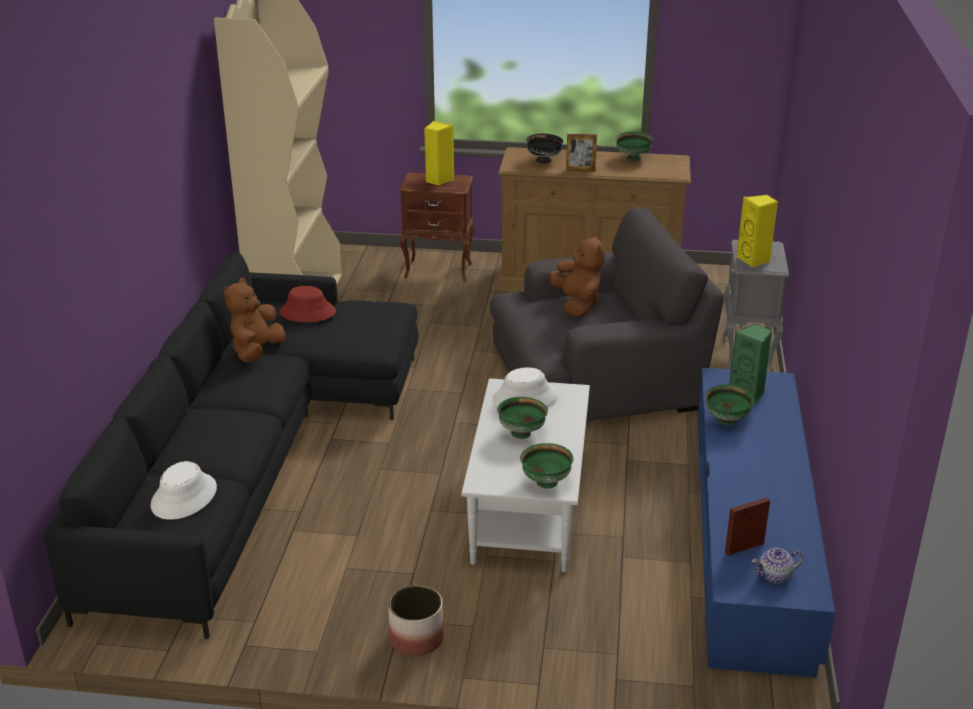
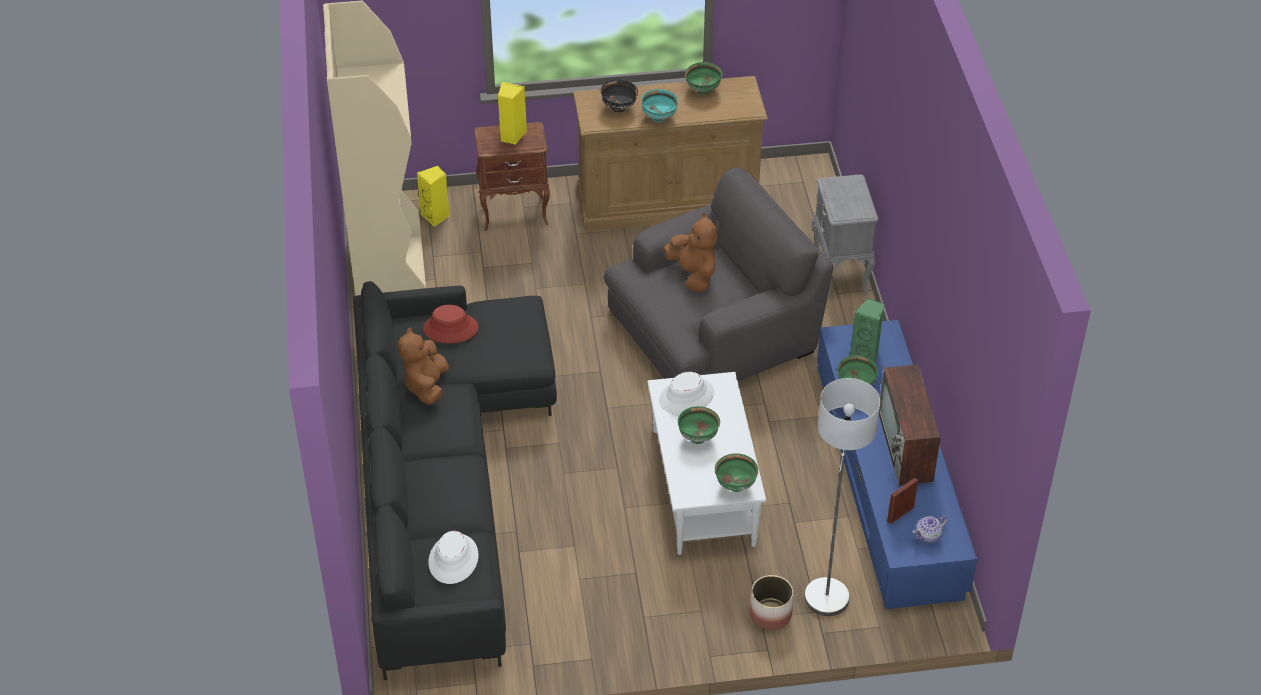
camera: 15 degrees left, 15 degrees up
(416, 638) = (662, 631): planter -> planter (770, 614)
(580, 170) = (659, 117): picture frame -> turquoise bowl
(641, 630) = (828, 587): none -> grey floor lamp
(754, 260) = (844, 205): yellow speaker -> yellow speaker (436, 216)
(771, 485) = (906, 448): none -> television

